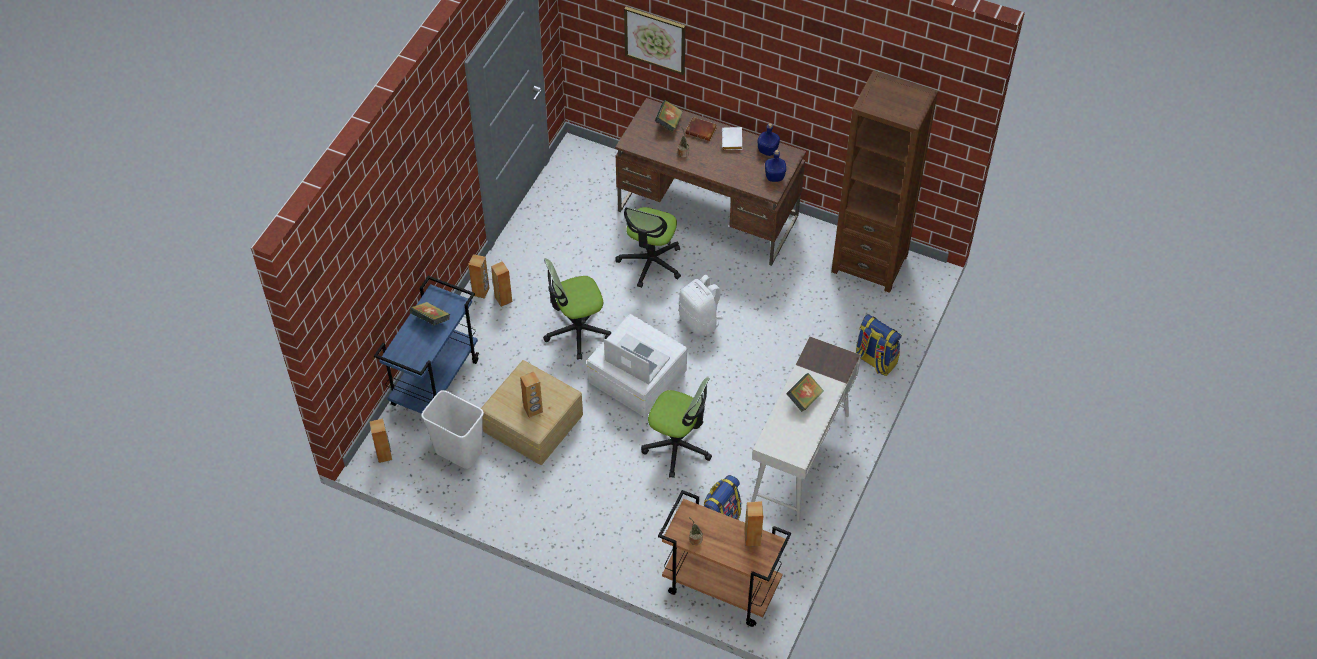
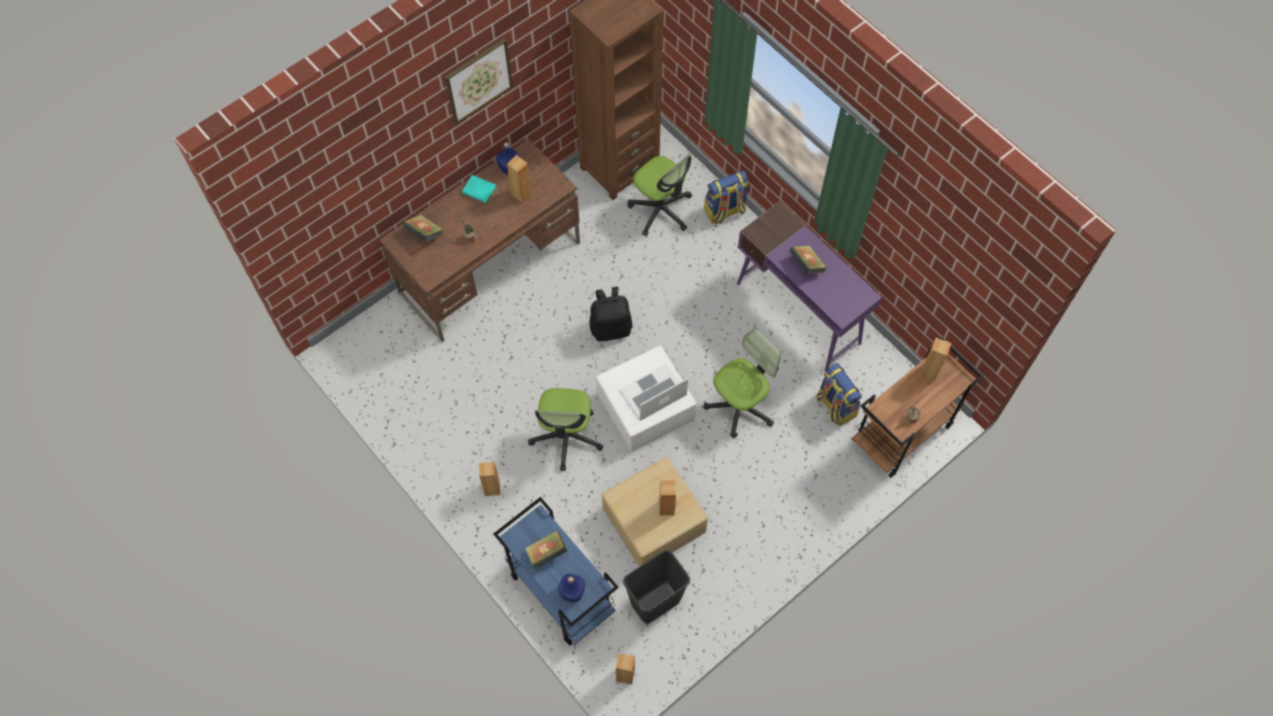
camera: 65 degrees left, 10 degrees up
(458, 452) = (655, 602): white trash can -> black trash can
(481, 291) = (471, 506): brown speaker -> brown speaker (521, 194)
(650, 263) = (520, 340): office chair -> office chair (661, 210)
(655, 39) = (367, 182): picture -> picture (478, 80)
(700, 321) = (611, 327): white backpack -> black backpack
(702, 131) = (452, 210): brown book -> none
(733, 141) = (481, 190): white book -> turquoise book
(774, 177) = (544, 176): blue bottle -> blue bottle (572, 592)
(800, 458) = (798, 313): white desk -> purple desk

